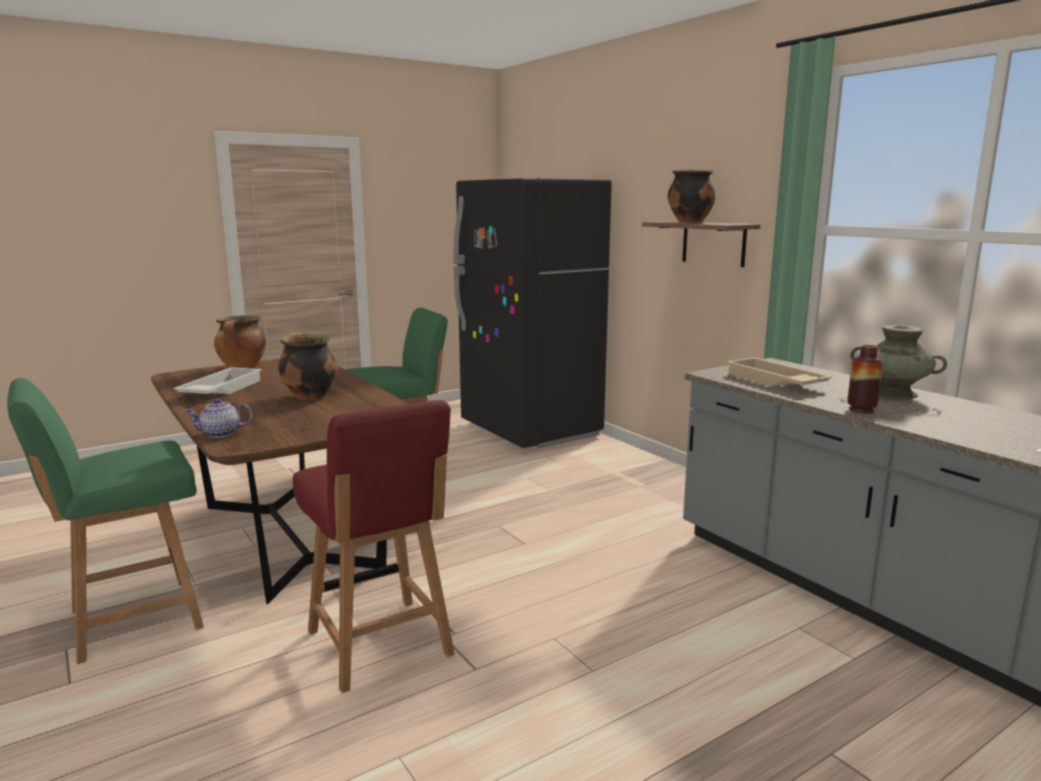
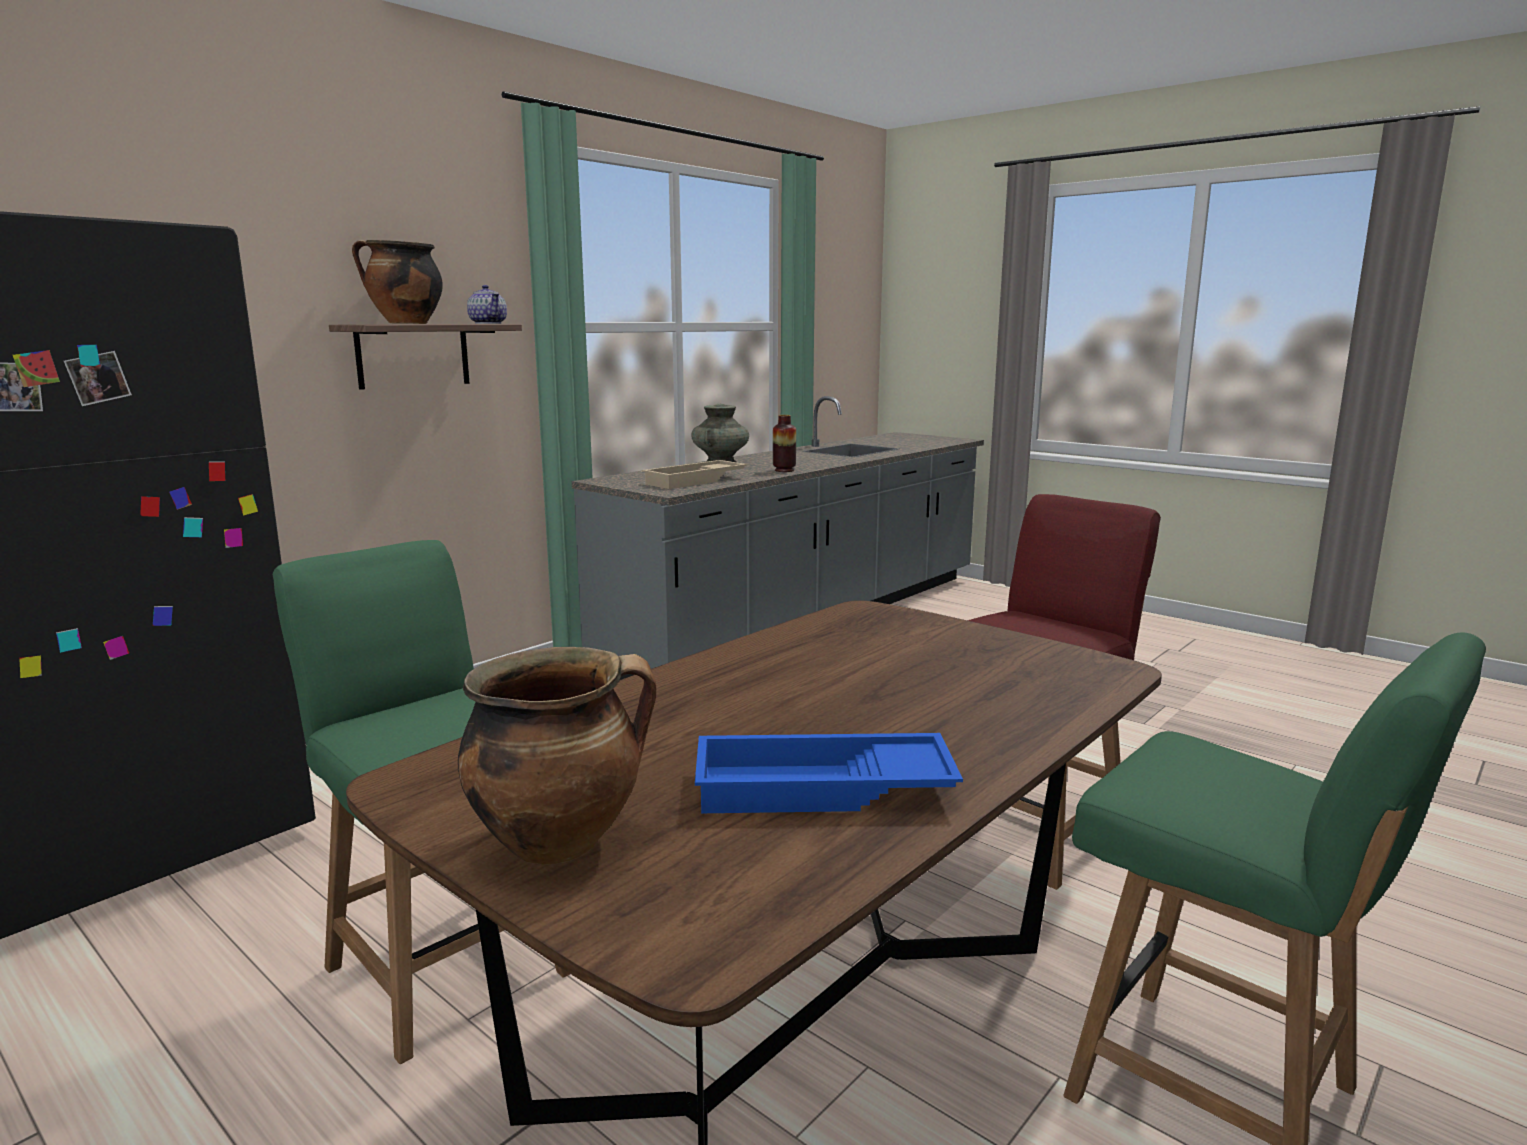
camera: 105 degrees left, 0 degrees up
(220, 389) = (821, 790): white tray -> blue tray
(221, 433) = (1081, 693): teapot -> teapot (488, 323)
(309, 396) = (809, 686): cooking pot -> none

